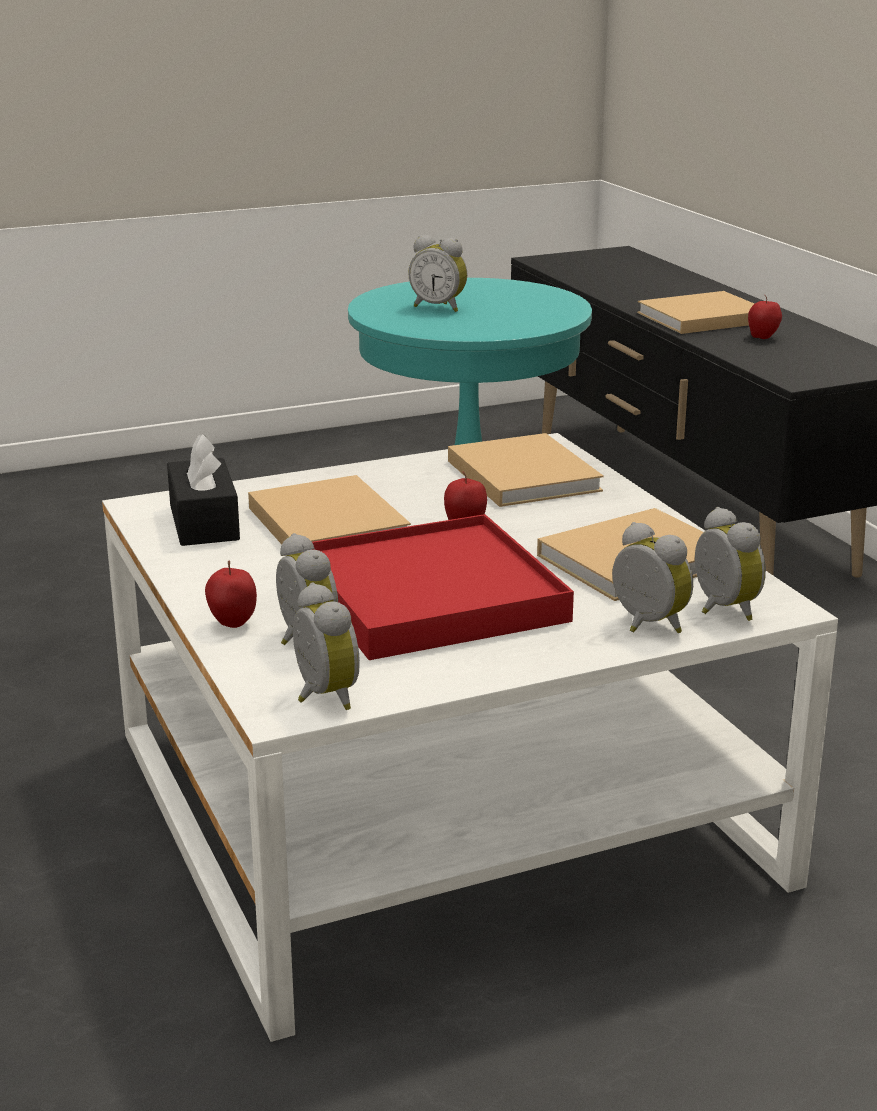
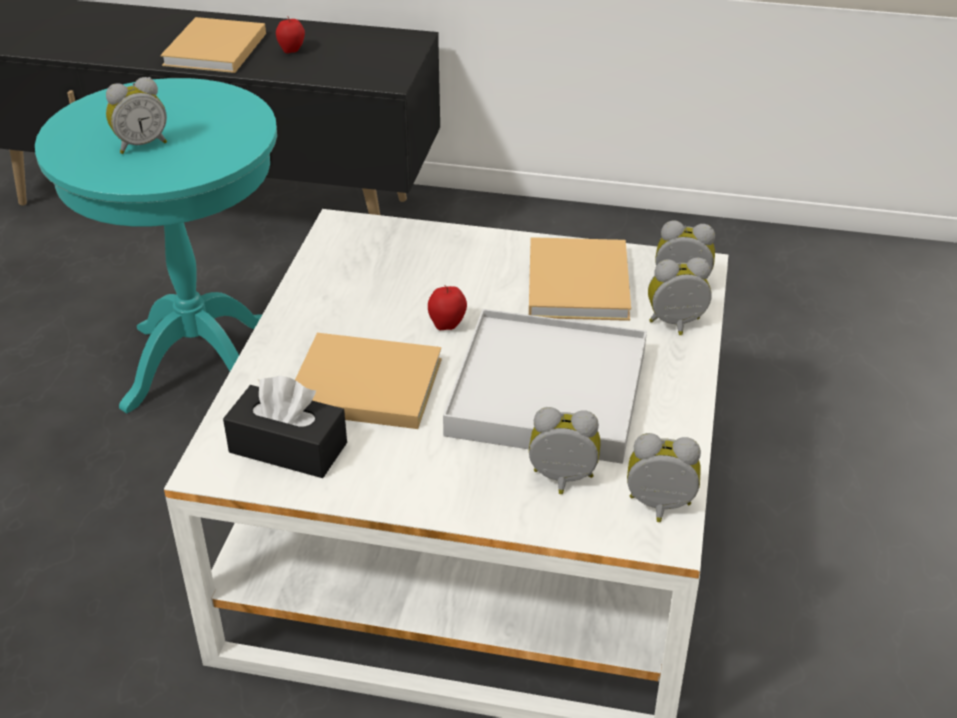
camera: 55 degrees left, 15 degrees up
(233, 624) = (501, 506): apple -> none
(431, 597) = (548, 392): red tray -> white tray
(521, 474) = (381, 259): beige book -> none

